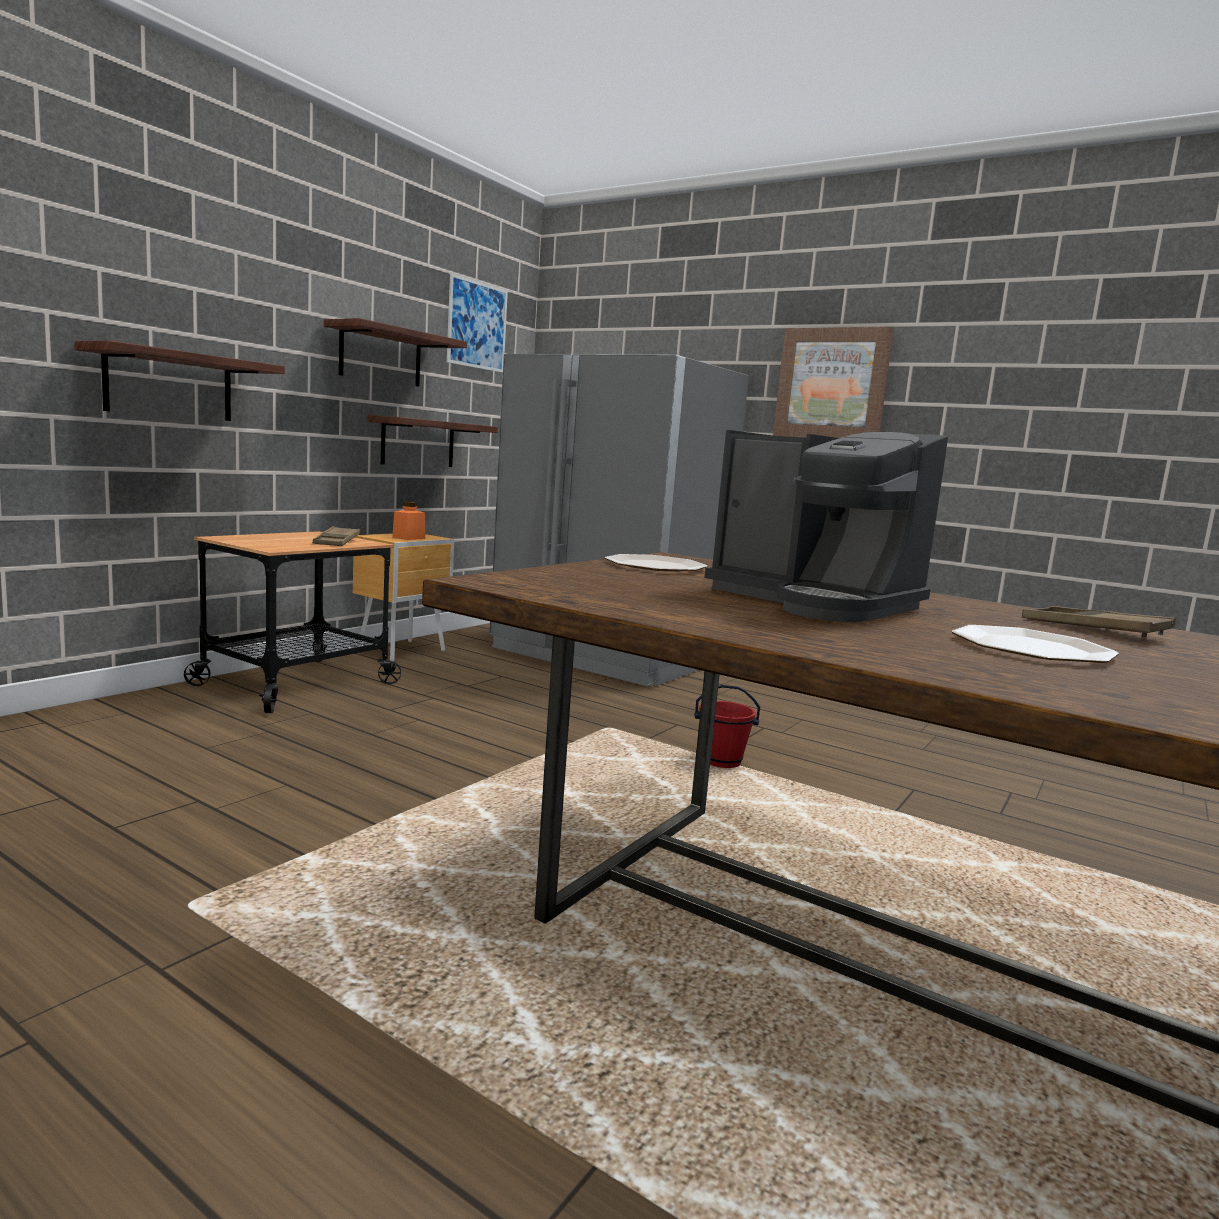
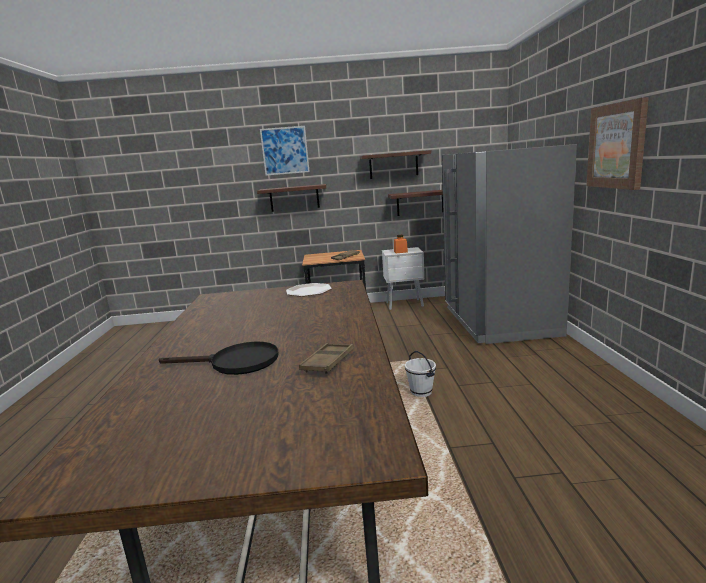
camera: 55 degrees right, 5 degrees up
(403, 651) = (405, 305): brown nightstand -> white nightstand
(477, 325) = (457, 134): picture -> picture (285, 150)
(721, 762) = (421, 392): red bucket -> white bucket
(815, 602) = (274, 322): coffee machine -> none
(1033, 648) = (235, 363): plate -> black frying pan

